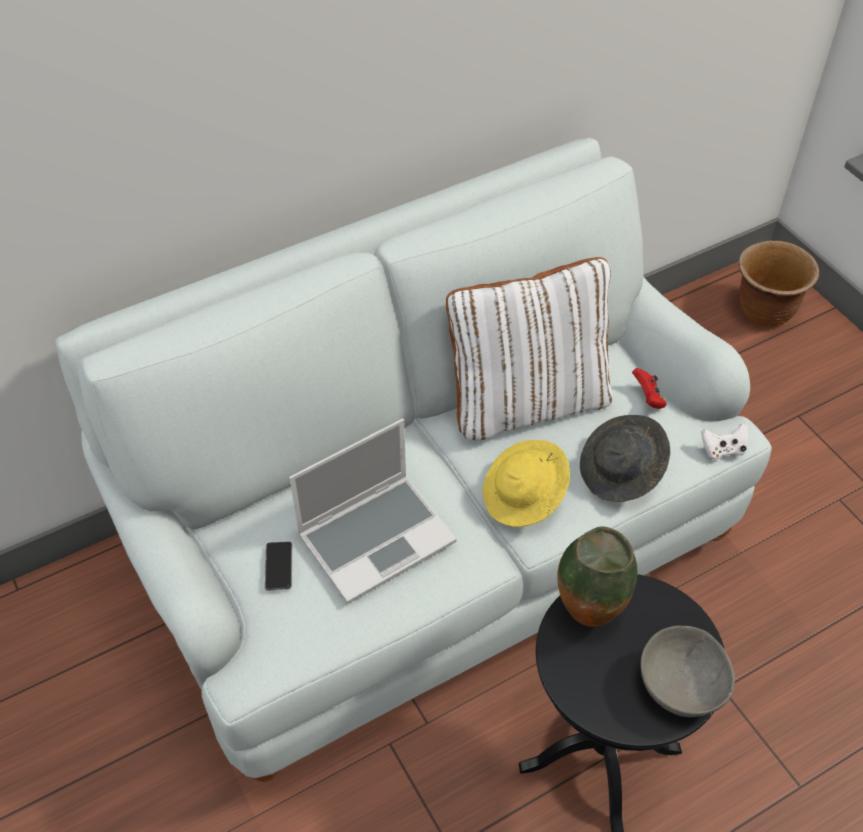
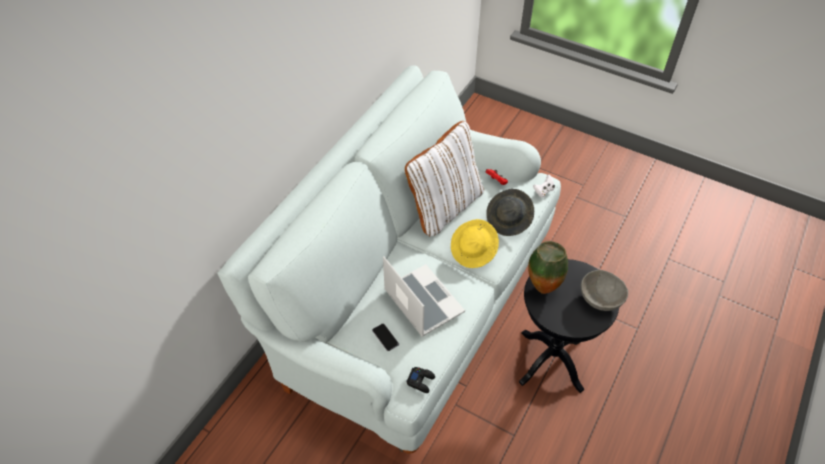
camera: 30 degrees left, 0 degrees up
(283, 665) = (421, 381): none -> black game controller
(377, 537) = (422, 301): laptop -> laptop turned 60 degrees counterclockwise
(764, 312) = (491, 124): brown planter -> none

